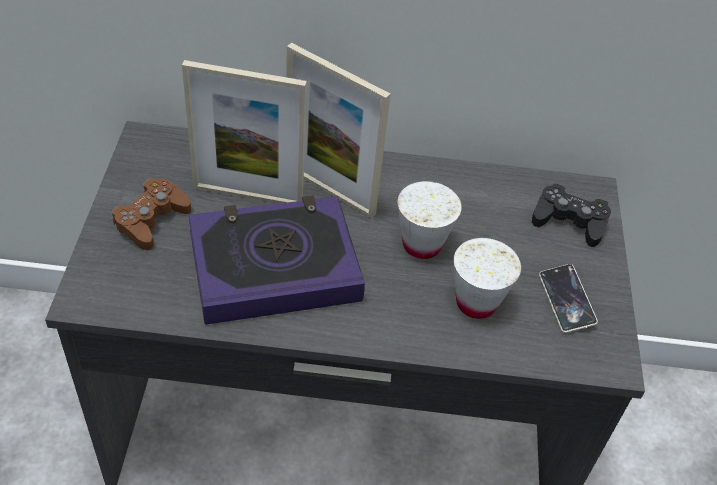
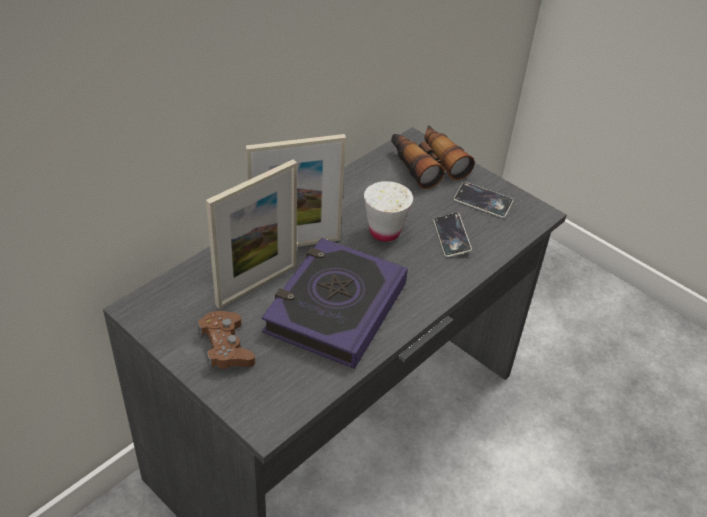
camera: 50 degrees left, 5 degrees down
(476, 303) = (451, 237): white cup -> phone
(569, 221) = (426, 164): black game controller -> binoculars

